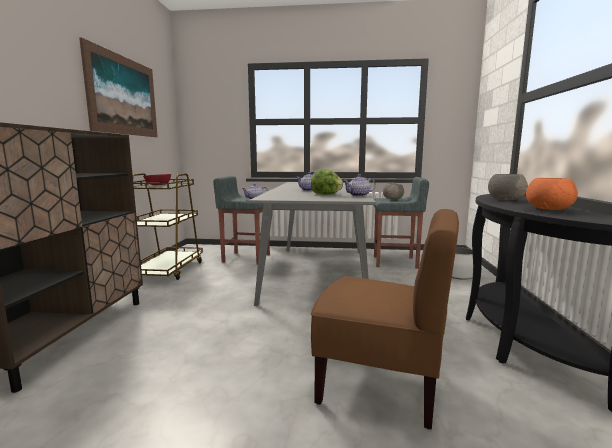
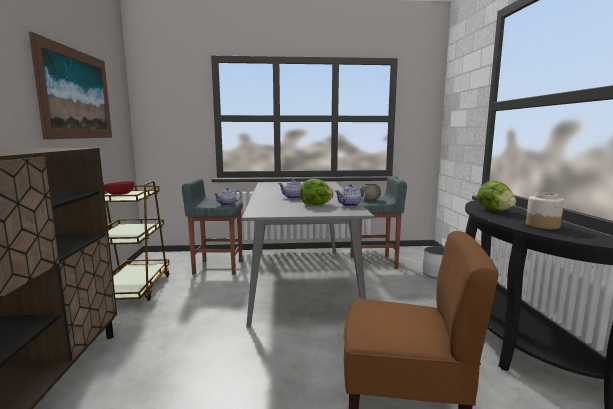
camera: 10 degrees left, 0 degrees up
(505, 199) = (494, 210): grey bowl -> lettuce
(548, 209) = (542, 225): orange bowl -> jar

